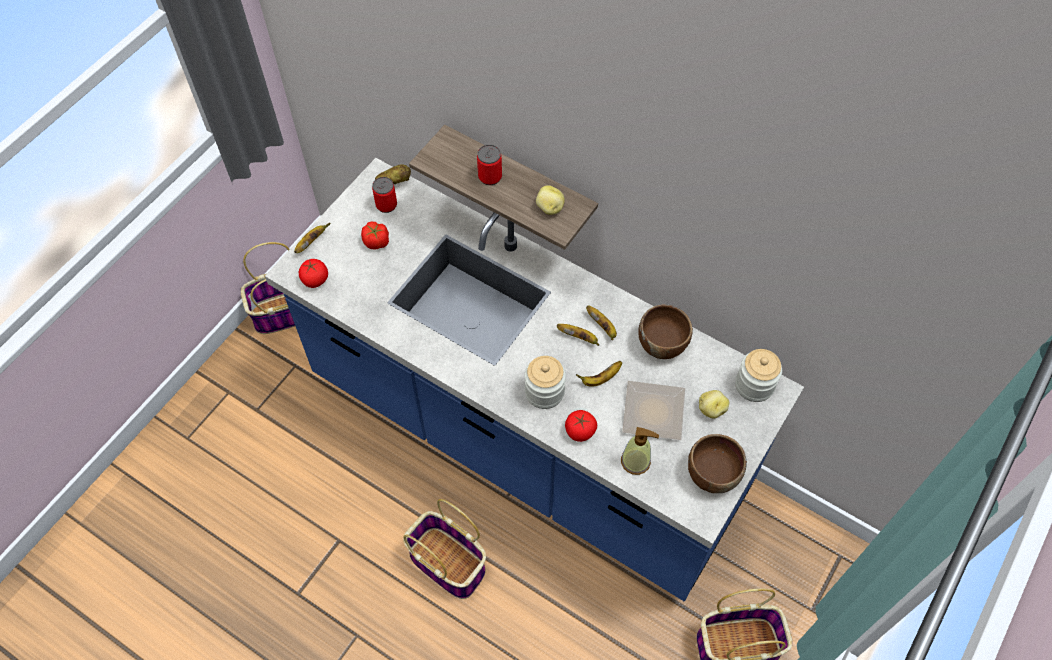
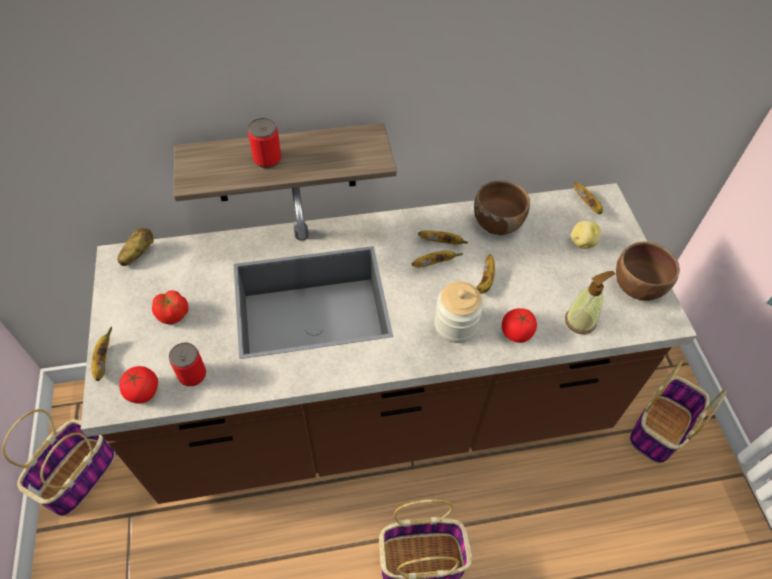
camera: 45 degrees left, 5 degrees down
(386, 205) = (150, 277): can -> can (192, 375)
(526, 437) = (381, 410): blue counter -> brown counter
(549, 208) = (349, 151): potato -> none
(651, 410) = (546, 275): plate -> none
(754, 385) = (588, 205): jar -> banana

